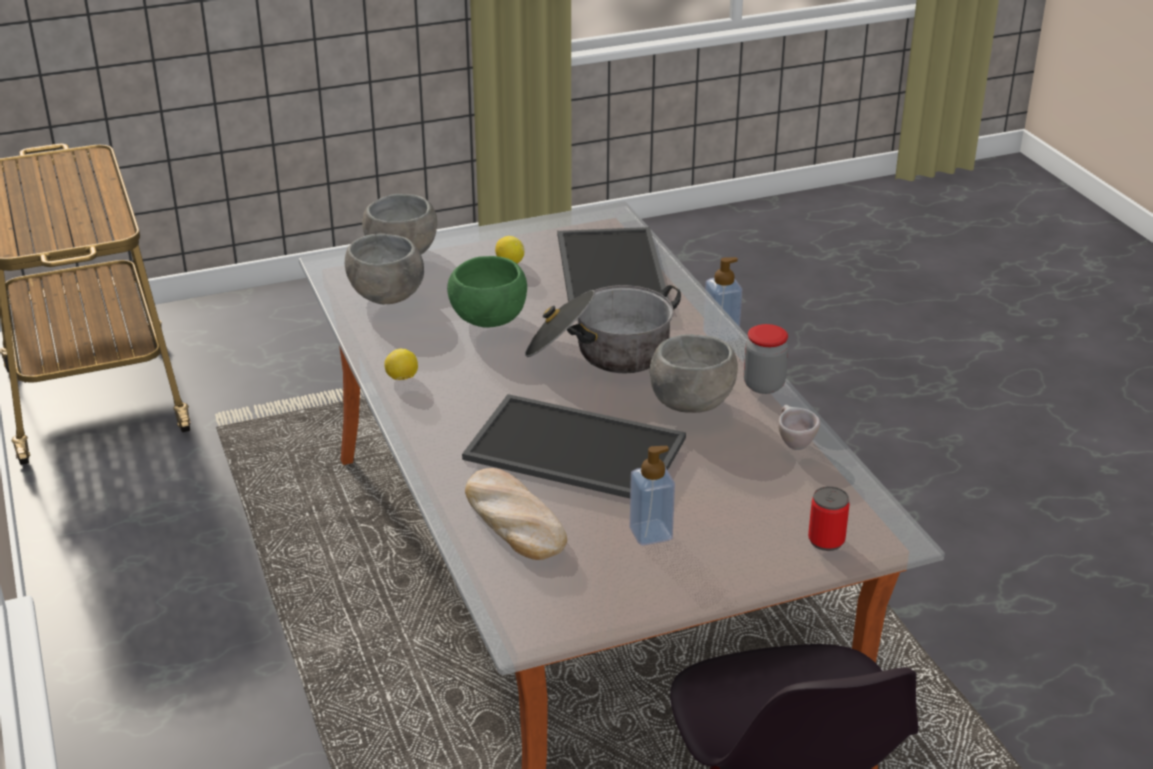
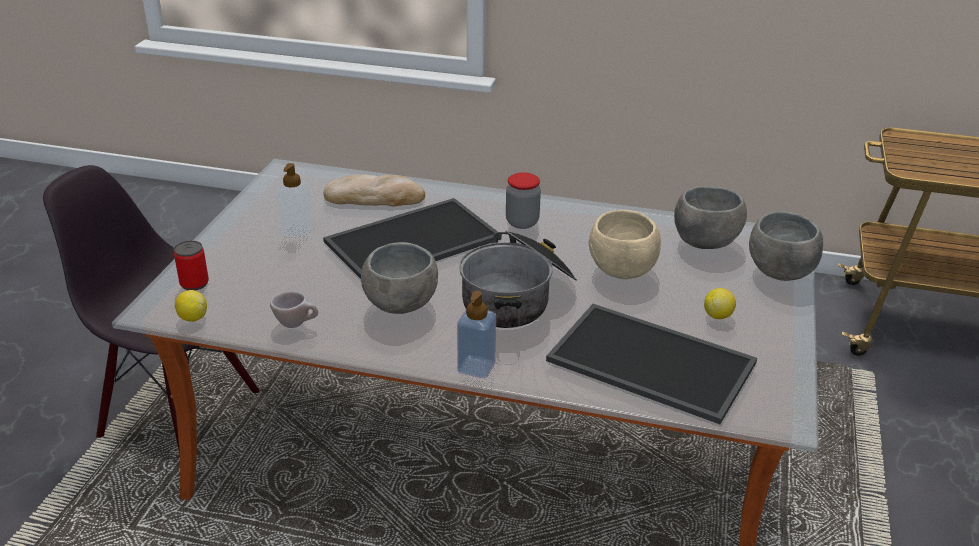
camera: 125 degrees right, 0 degrees up
(402, 378) = (574, 213): lemon -> lemon (193, 318)
(490, 320) = (622, 271): green bowl -> beige bowl
(764, 385) = (379, 350): jar -> jar (522, 222)

